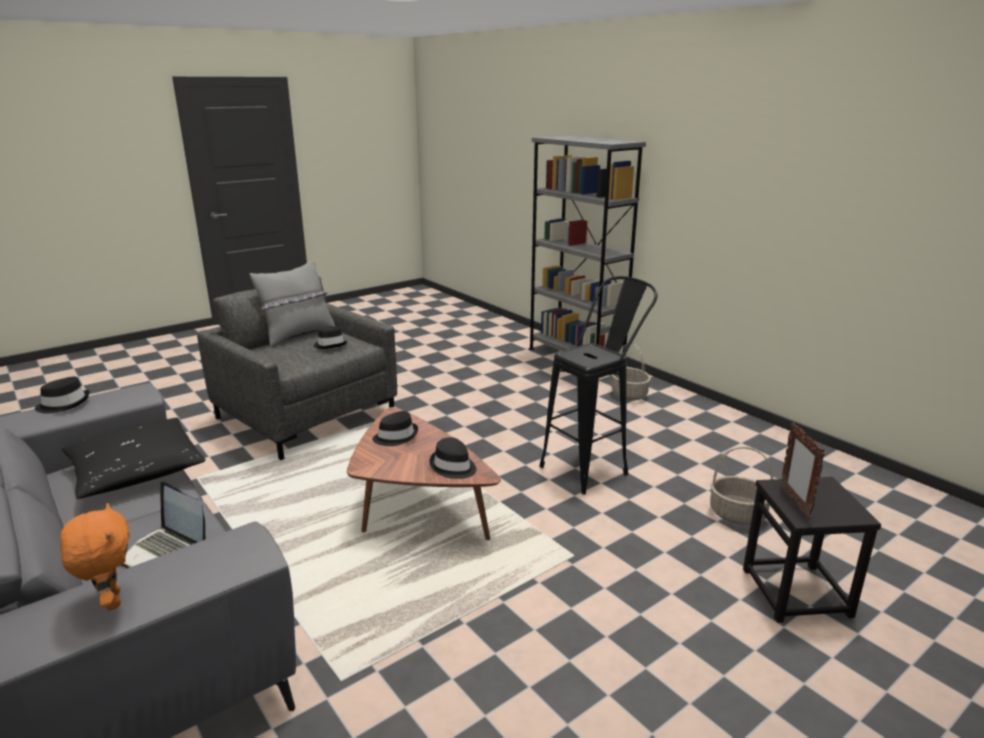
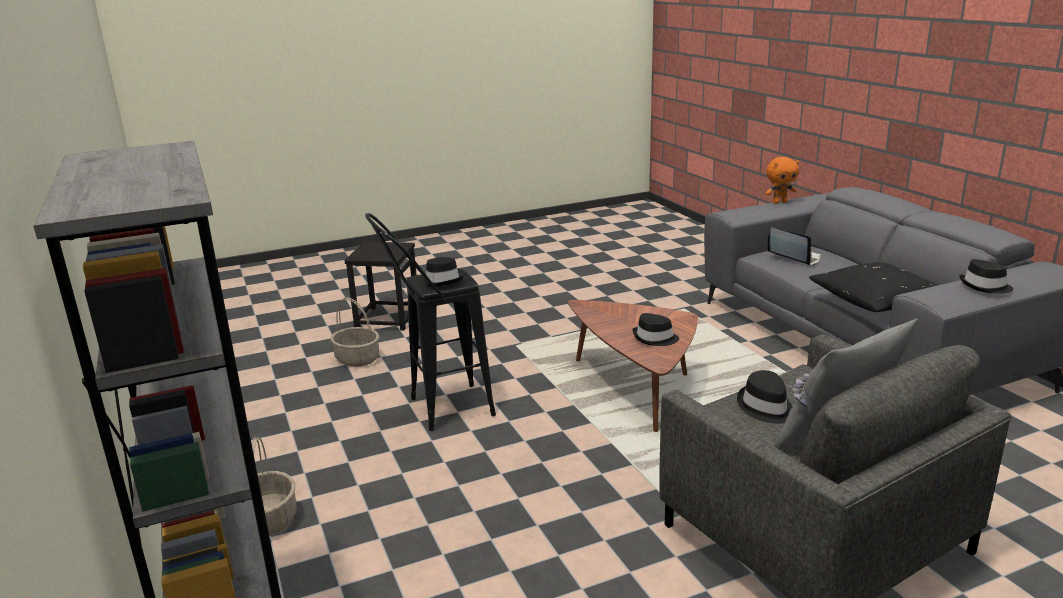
camera: 165 degrees left, 0 degrees up
(110, 601) = (779, 202): orange plush toy -> orange plush toy turned 90 degrees counterclockwise
(453, 467) = (604, 310): black hat -> black hat (441, 281)
(794, 502) = (395, 250): picture frame -> none

